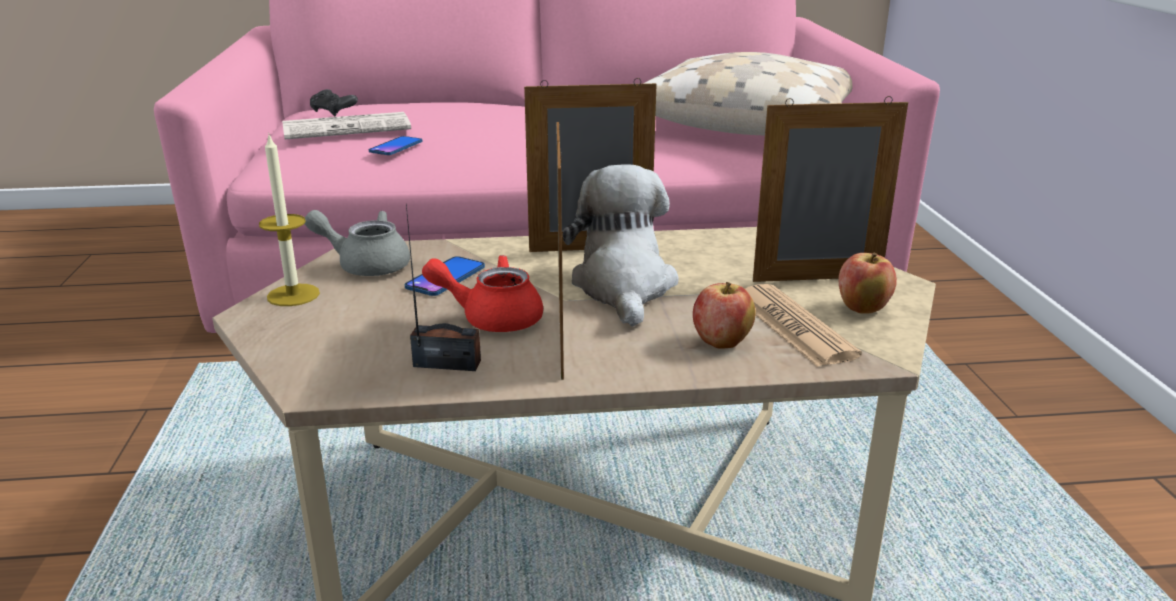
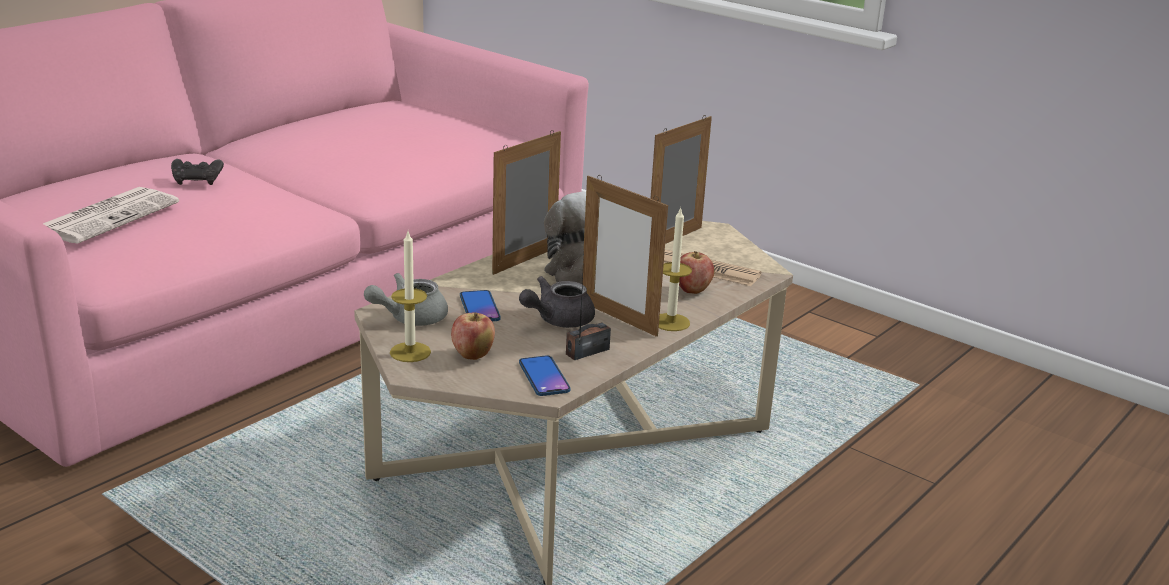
camera: 45 degrees left, 0 degrees up
(333, 112) = (46, 204): black game controller -> black game controller (197, 181)
(396, 147) = (194, 223): phone -> phone (544, 377)
(491, 318) = (557, 320): red teapot -> grey teapot
(614, 370) = (671, 322): none -> candle
(748, 120) = (427, 128): beige pillow -> none
(862, 309) = (721, 249): apple -> apple (472, 355)

